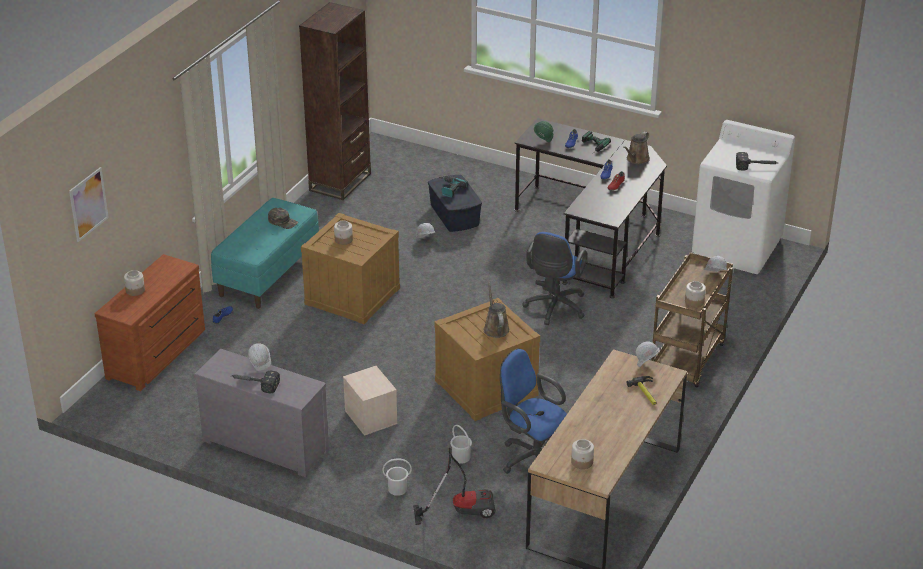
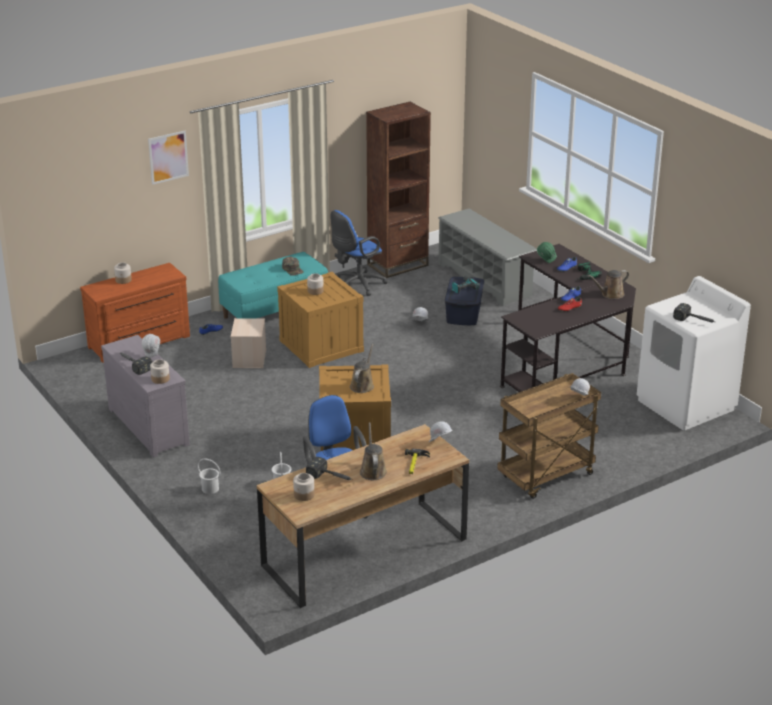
camera: 30 degrees right, 5 degrees down
(88, 204) = (84, 192): picture -> picture (168, 157)
(371, 417) = (245, 433): beige storage box -> beige storage box (250, 359)
(441, 173) = (485, 280): none -> grey shoe rack
(461, 509) = (242, 520): vacuum cleaner -> none
(554, 308) = (473, 402): blue office chair -> blue office chair (356, 285)
(588, 435) = (331, 478): none -> hammer
(616, 413) = (372, 470): none -> brown watering can
(694, 301) = (538, 412): jar -> jar (160, 379)

